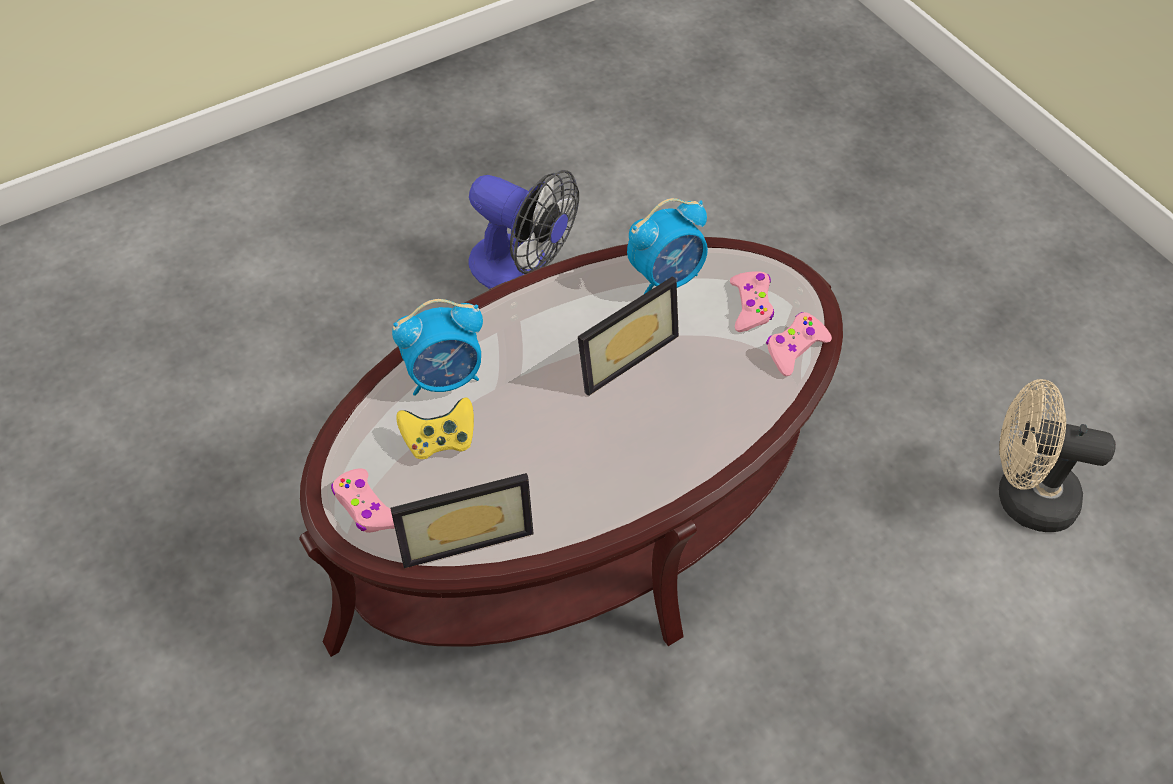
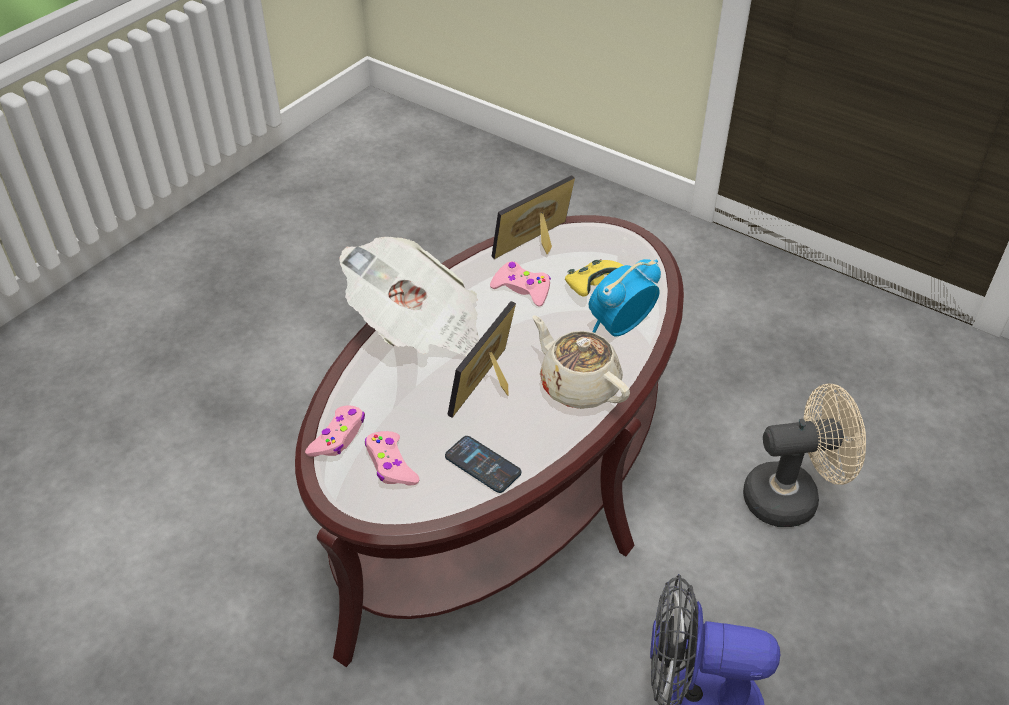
camera: 160 degrees right, 10 degrees down
(366, 507) = (610, 239): pink game controller -> pink game controller (522, 289)
(533, 323) = (578, 386): none -> beige teapot
(665, 277) = (482, 465): alarm clock -> phone
(669, 456) = (418, 327): none -> newspaper
(1022, 496) = (99, 629): beige fan -> beige fan (792, 497)

